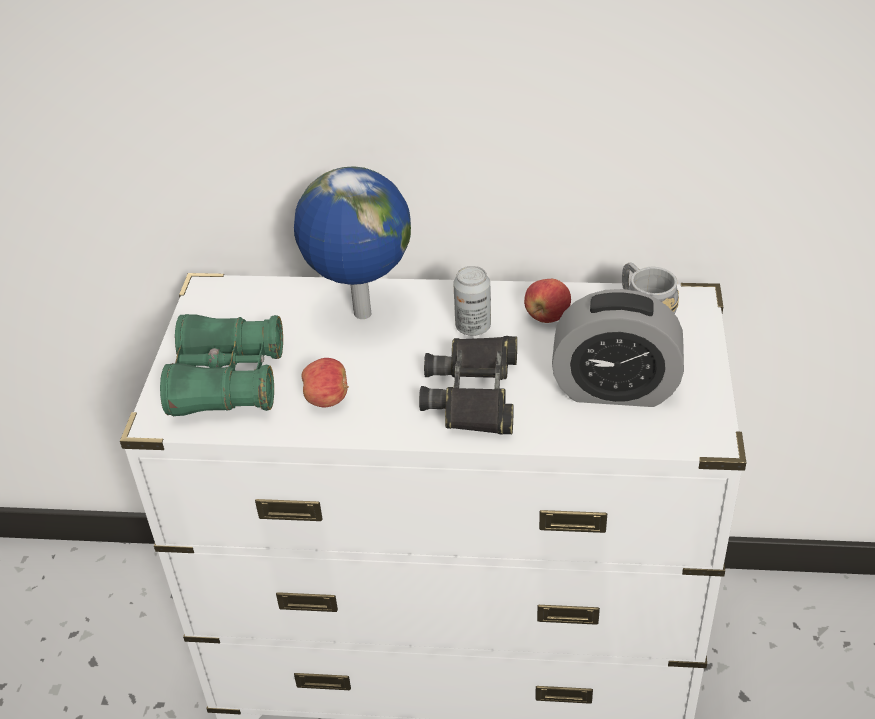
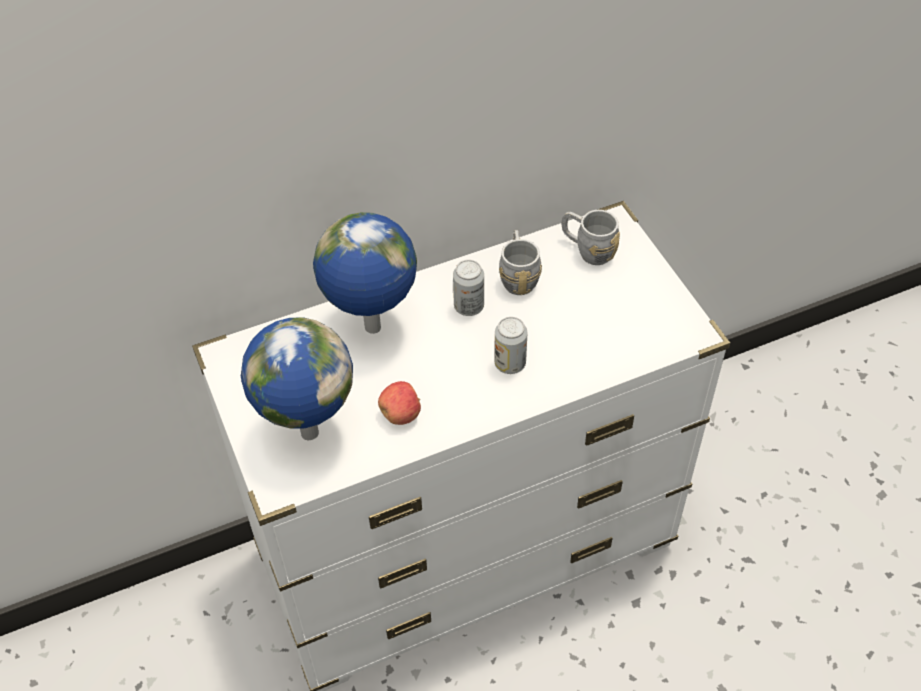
camera: 30 degrees left, 10 degrees up
(227, 381) = (308, 432): green binoculars -> globe
(474, 393) = (510, 363): black binoculars -> can
(547, 316) = (518, 276): apple -> grey mug
(615, 389) = (607, 319): alarm clock -> none

